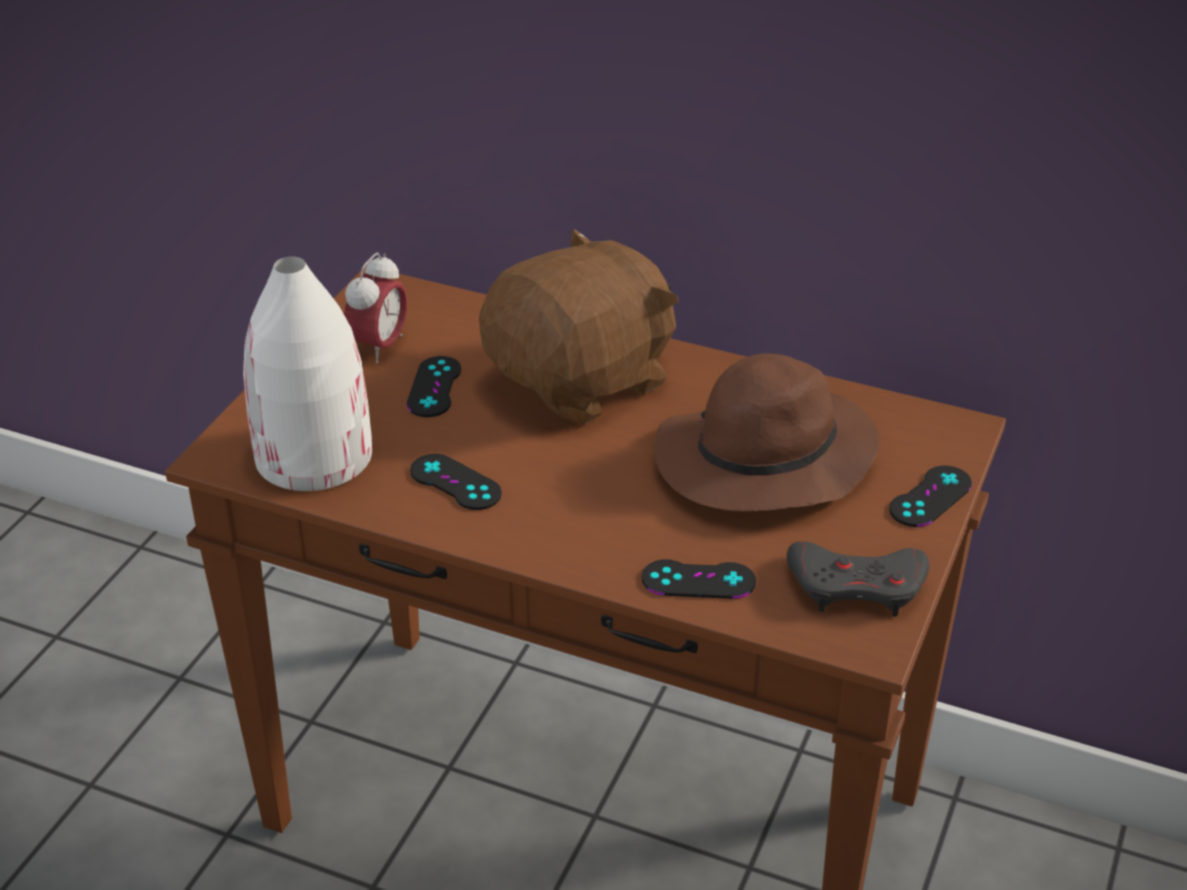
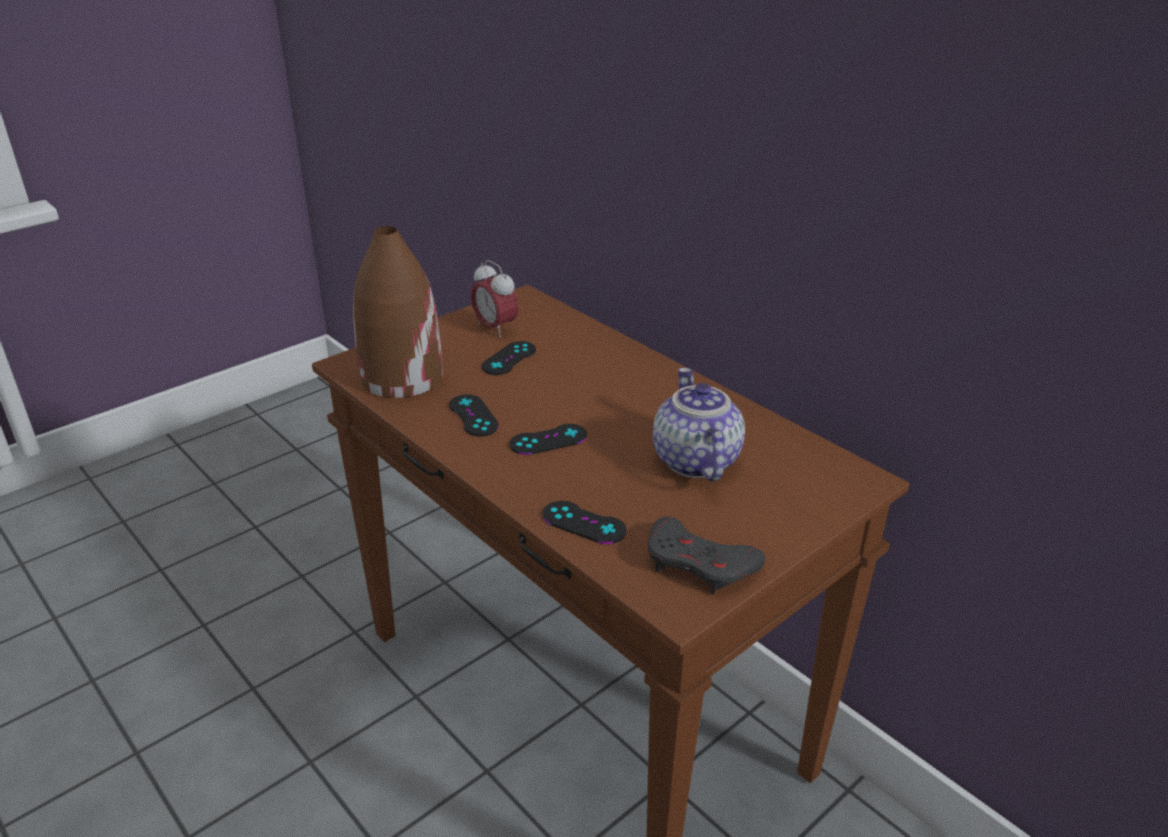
camera: 25 degrees right, 5 degrees down
(313, 456) = (401, 377): white vase -> brown vase
(379, 347) = (495, 328): alarm clock -> alarm clock turned 90 degrees clockwise
(582, 381) = (608, 378): brown plush toy -> none
(762, 462) = (693, 460): brown hat -> teapot
(930, 497) = (805, 519): black game controller -> black game controller (548, 440)

